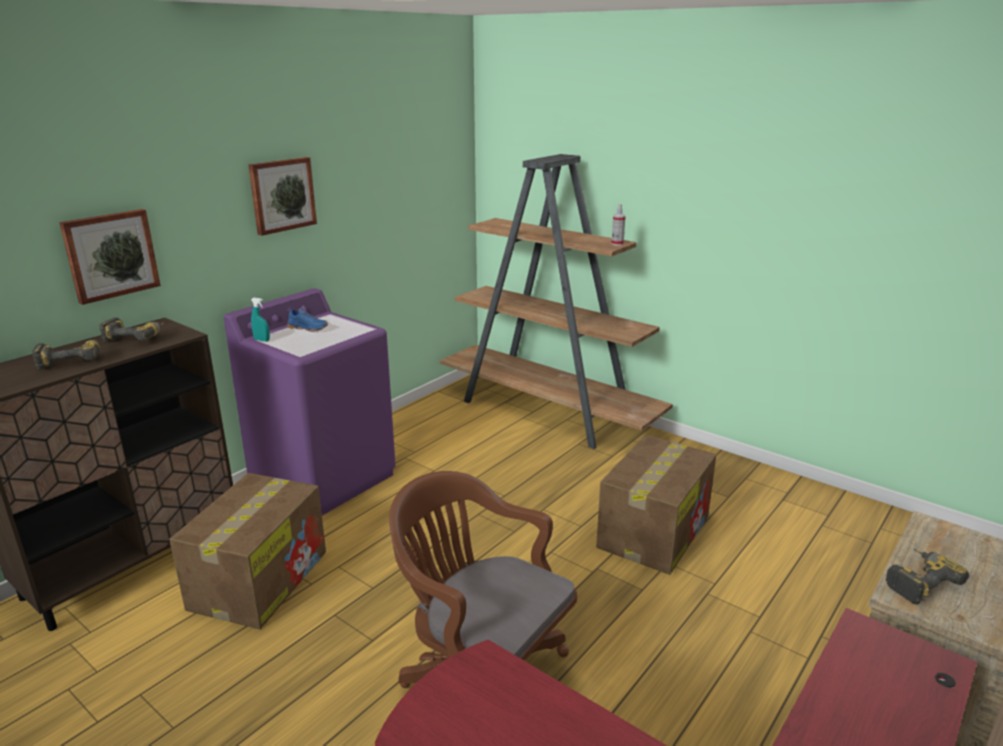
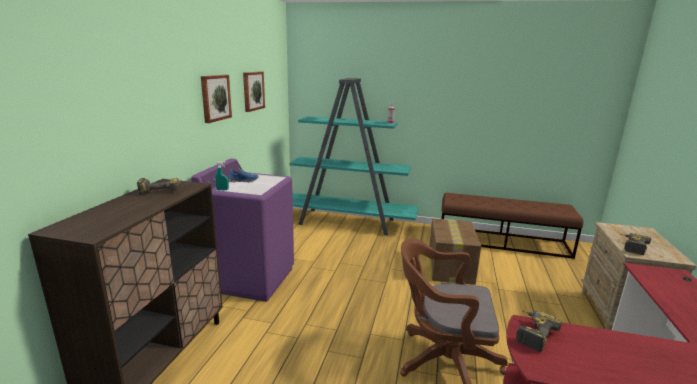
camera: 25 degrees left, 5 degrees down
(72, 360) = (132, 207): power drill -> power drill (532, 333)
(111, 255) = (133, 133): picture -> picture (253, 91)
(260, 578) = (262, 344): cardboard box -> none
(548, 412) = (348, 222): brown bookcase -> turquoise bookcase
(812, 505) = (502, 241): none -> brown bench

